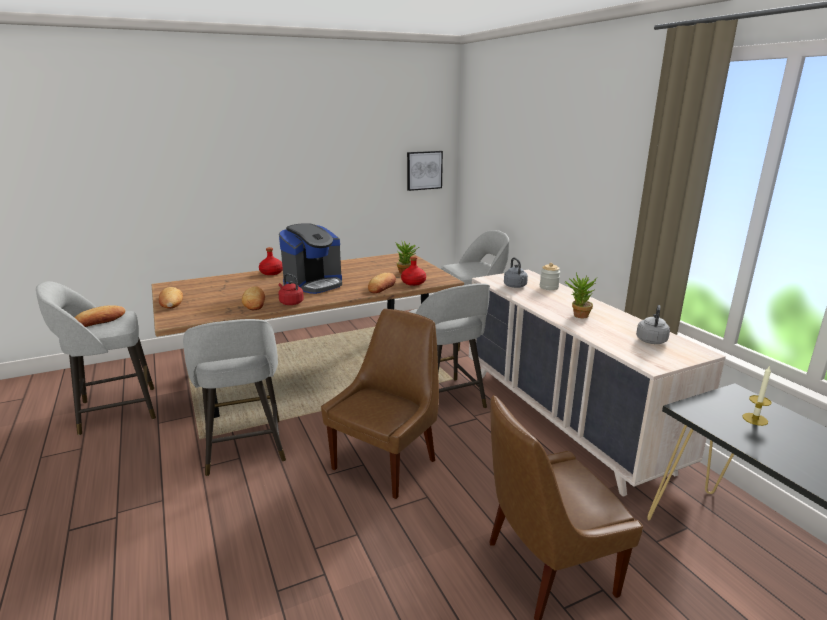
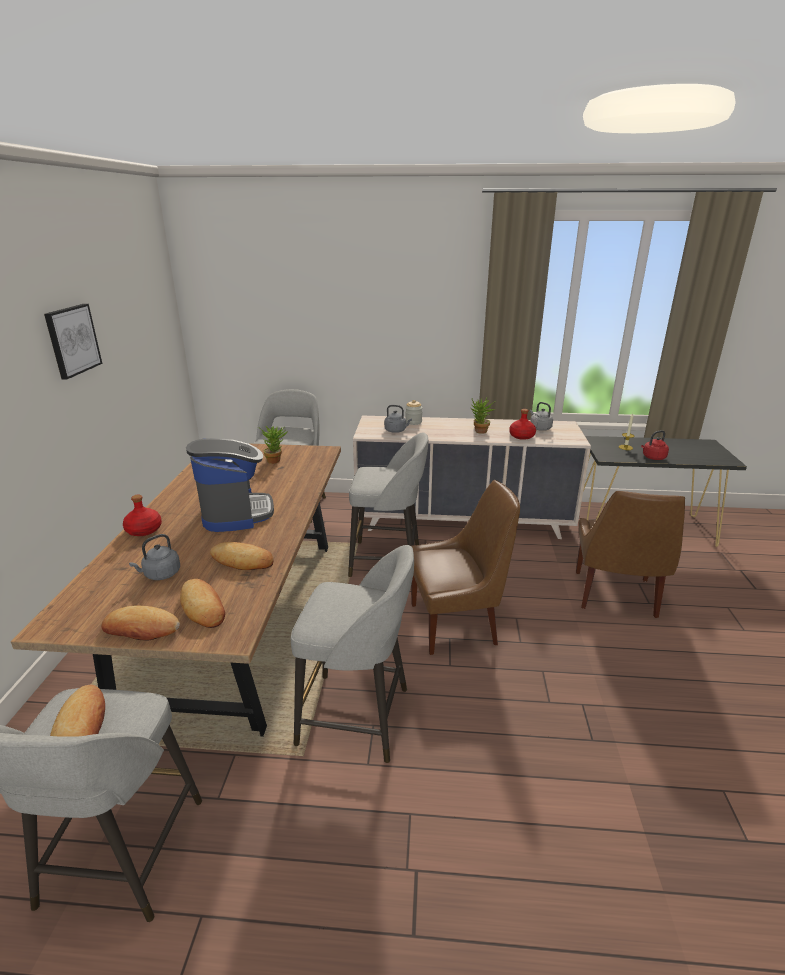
camera: 60 degrees left, 5 degrees up
(225, 290) = (160, 574): none -> grey kettle
(290, 302) = (277, 538): red kettle -> red kettle (652, 458)
(382, 286) = (299, 480): bread -> bread (203, 607)
(387, 462) = (456, 623): brown chair -> brown chair turned 105 degrees clockwise
(413, 283) = (310, 465): red bottle -> red bottle (521, 436)
(424, 170) = (163, 342): picture -> picture (72, 340)

